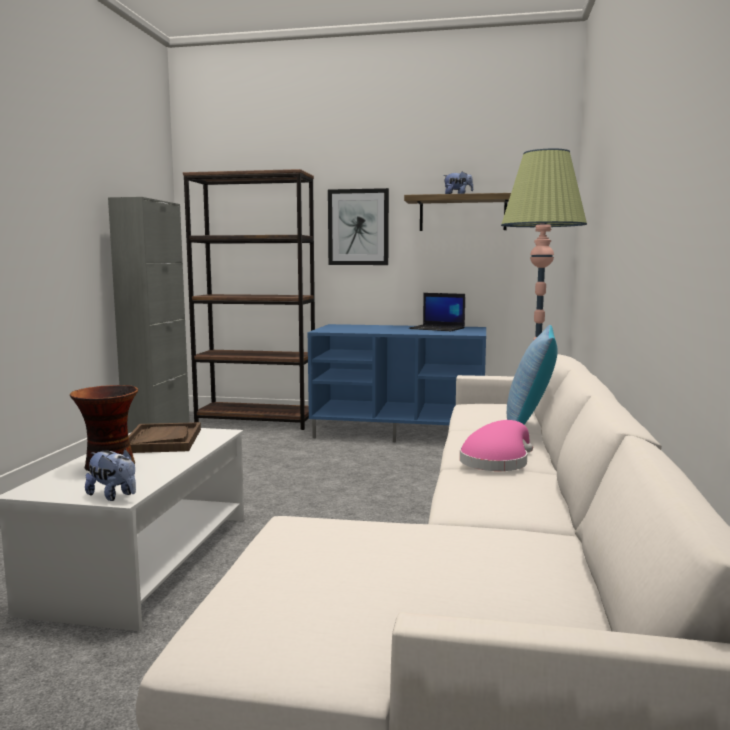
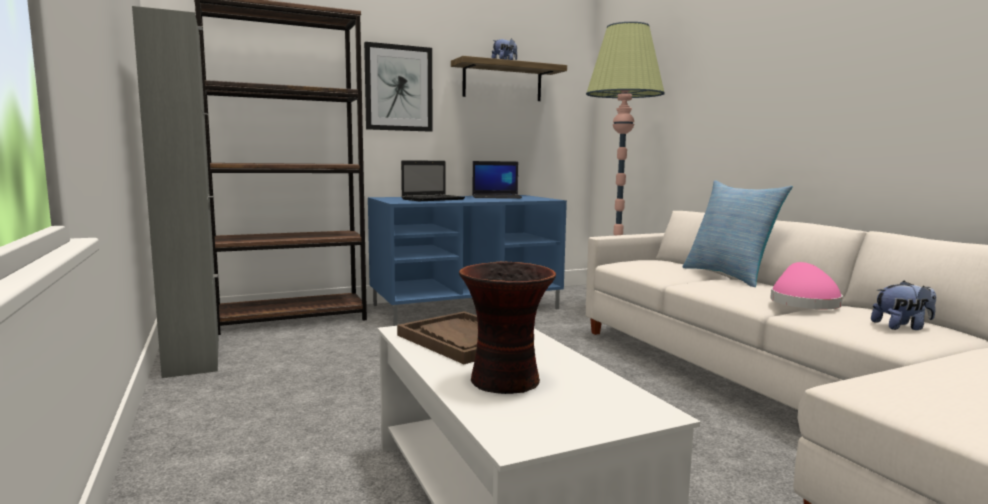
camera: 35 degrees left, 0 degrees up
(113, 496) = (638, 413): plush toy -> plush toy (902, 327)
(366, 329) = (434, 199): none -> laptop

